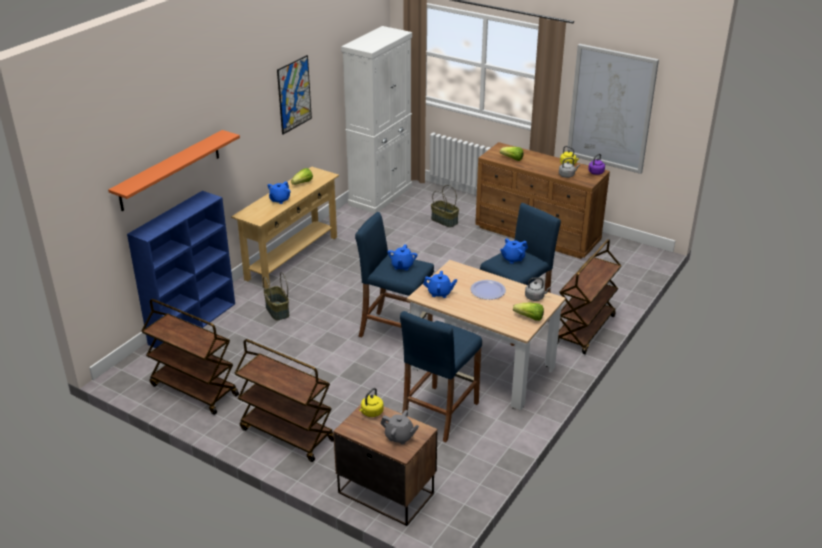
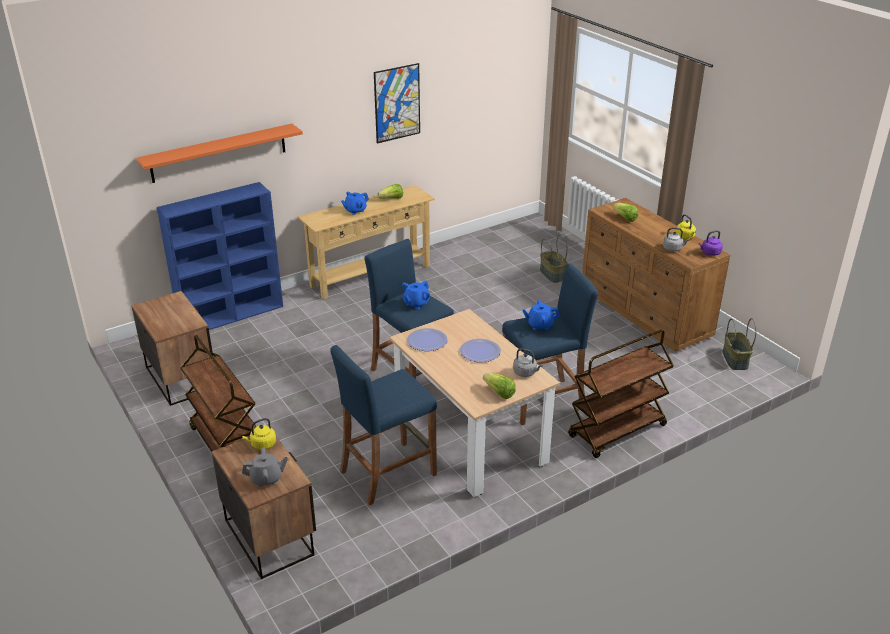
camera: 25 degrees right, 0 degrees up
(193, 390) = (181, 377): brown cart -> nightstand
(277, 311) = (315, 323): basket -> basket (734, 359)
(380, 195) = (506, 234): white cabinet -> none
(399, 437) = (266, 479): grey teapot -> grey teapot turned 60 degrees counterclockwise
(439, 293) = (427, 341): blue teapot -> plate
(611, 109) = (746, 179): picture -> none

